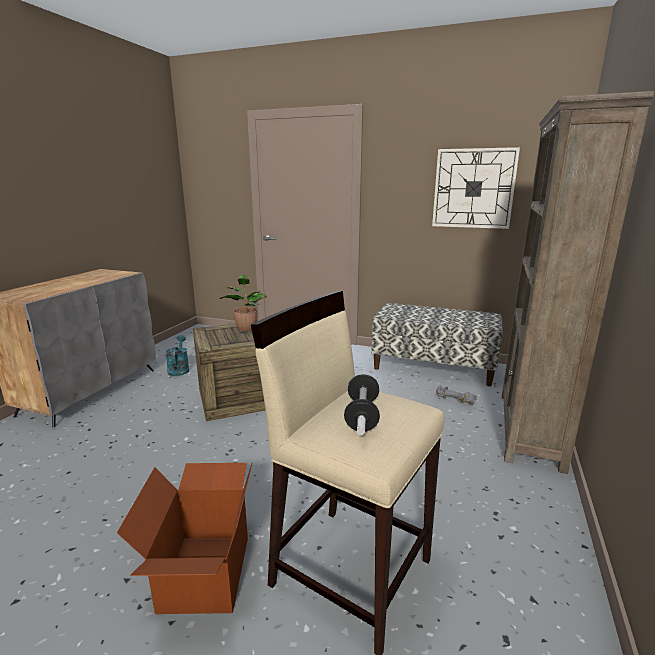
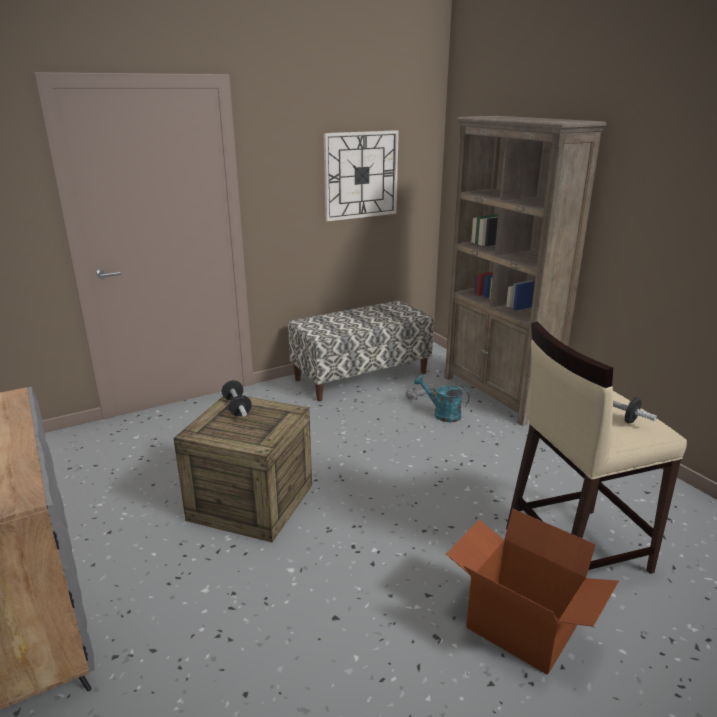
camera: 50 degrees left, 5 degrees up
(179, 369) = (99, 518): turquoise watering can -> turquoise watering can (442, 414)
(246, 328) = (237, 407): potted plant -> dumbbell

